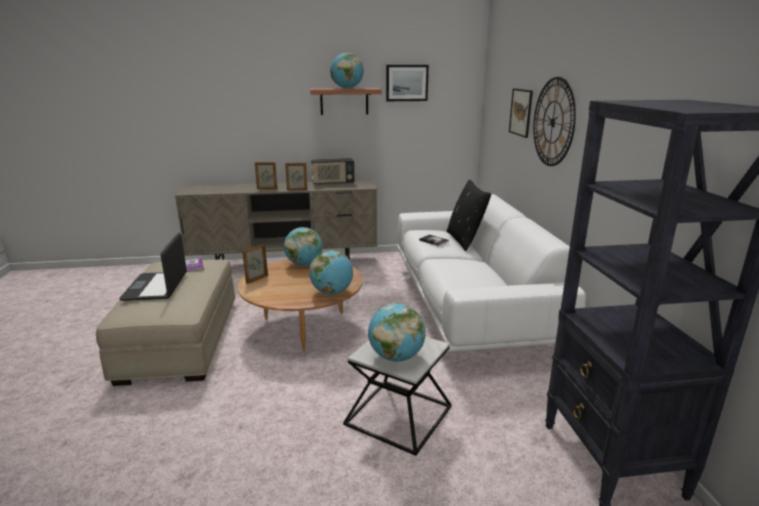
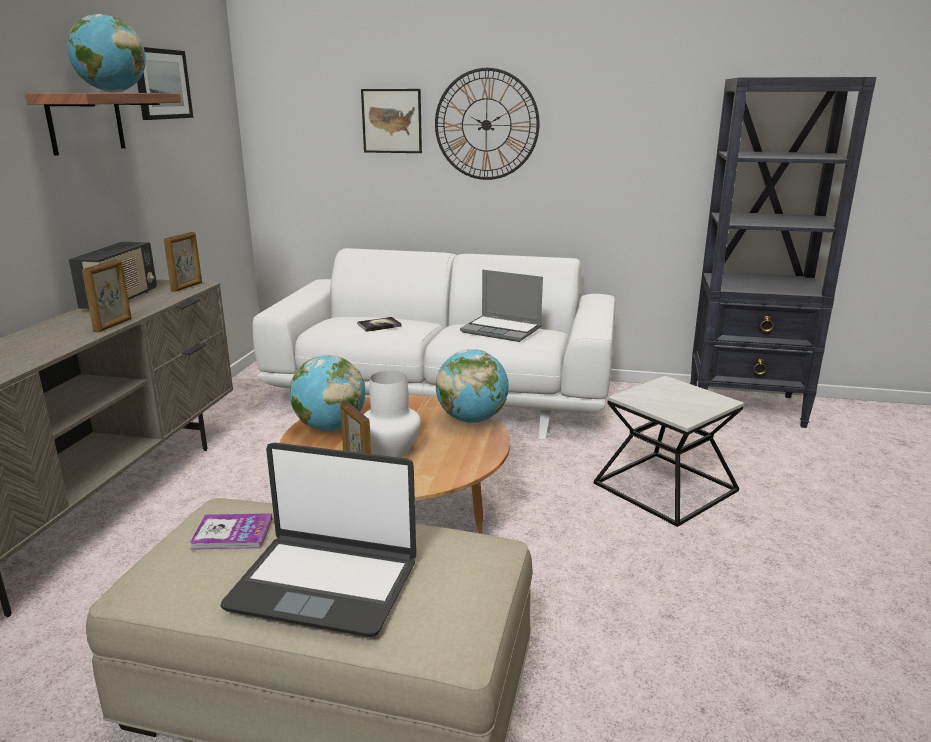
camera: 70 degrees left, 0 degrees up
(267, 189) = (48, 346): picture frame -> picture frame (187, 287)
(284, 281) = (391, 451): none -> white vase
(396, 357) = (691, 403): globe -> none
(463, 271) = (502, 330): none -> laptop
(465, 240) = (384, 315): black pillow -> none

